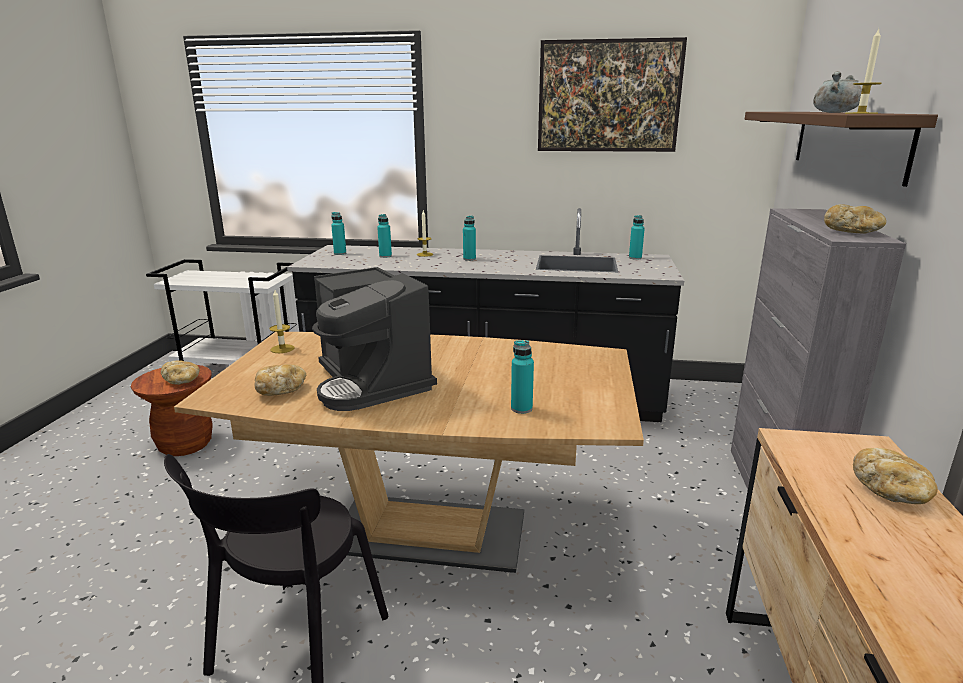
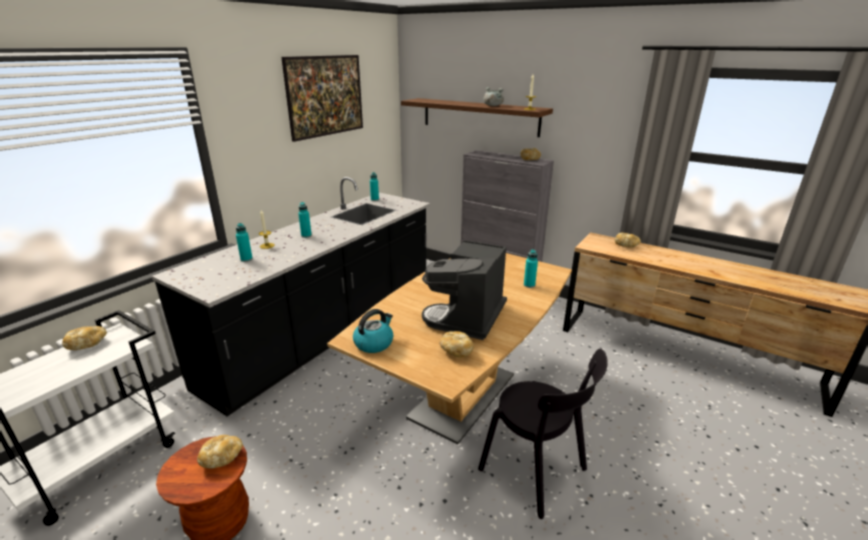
camera: 65 degrees left, 5 degrees up
(257, 275) = (87, 344): none -> bread
(282, 349) = (374, 343): candle -> kettle
(340, 253) = (202, 275): turquoise bottle -> none
(372, 382) = (467, 317): coffee machine -> coffee machine turned 120 degrees clockwise

